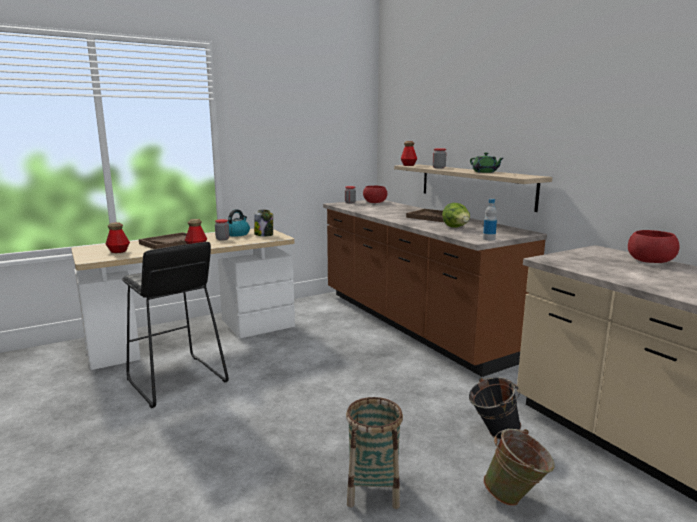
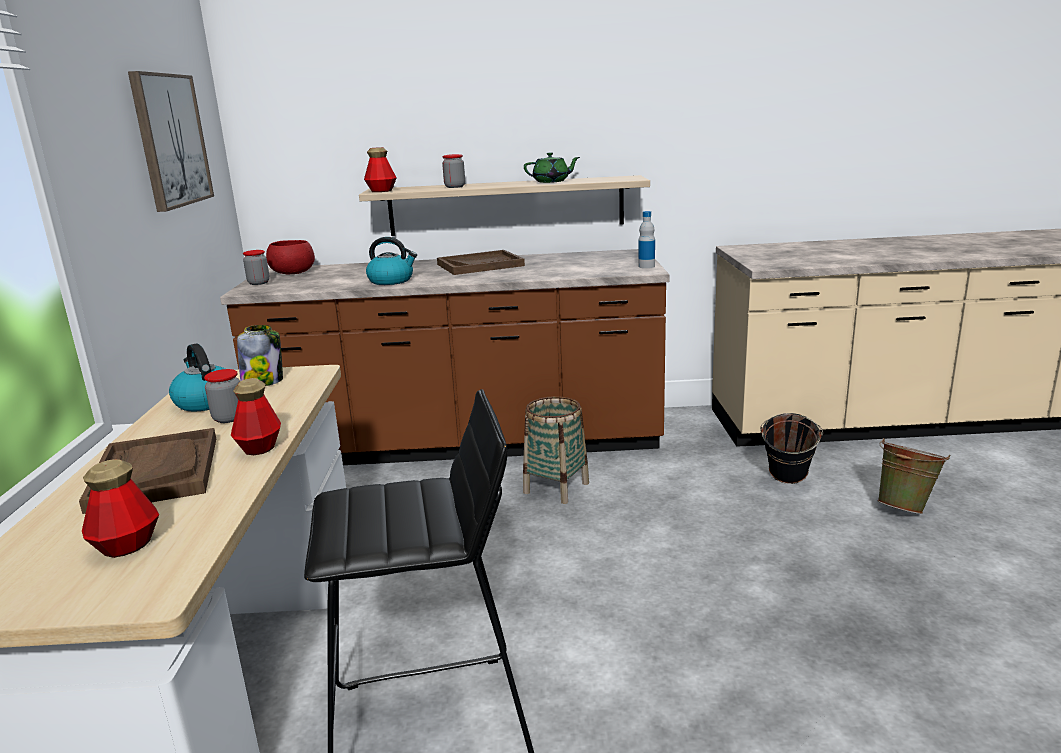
camera: 60 degrees left, 5 degrees up
(318, 130) = (170, 140): none -> picture
(373, 490) = (872, 586): basket -> basket (556, 488)
(379, 213) = (392, 281): none -> kettle
(456, 228) = (565, 267): lettuce -> none
(649, 261) = (798, 245): red bowl -> none

